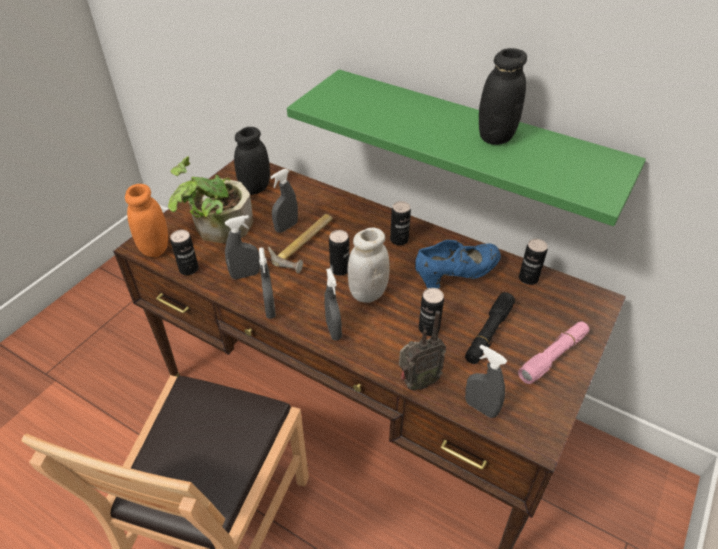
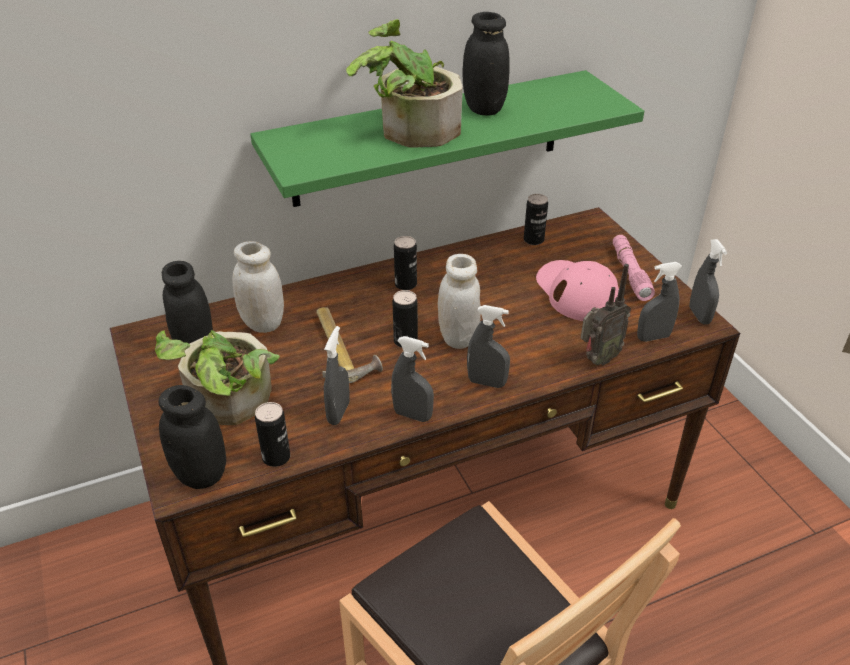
camera: 55 degrees left, 5 degrees down
(155, 248) = (201, 474): orange jar -> black jar
(286, 227) = (295, 350): grey spray bottle -> grey spray bottle (699, 316)
(298, 201) = (263, 323): none -> white jar
(417, 120) = (409, 130): none -> potted plant
(417, 382) = (597, 359): radio -> radio turned 45 degrees clockwise
(429, 328) = (540, 322): can -> none
(456, 275) = (490, 274): blue shoe -> none
(488, 333) = (576, 292): black flashlight -> pink cap

